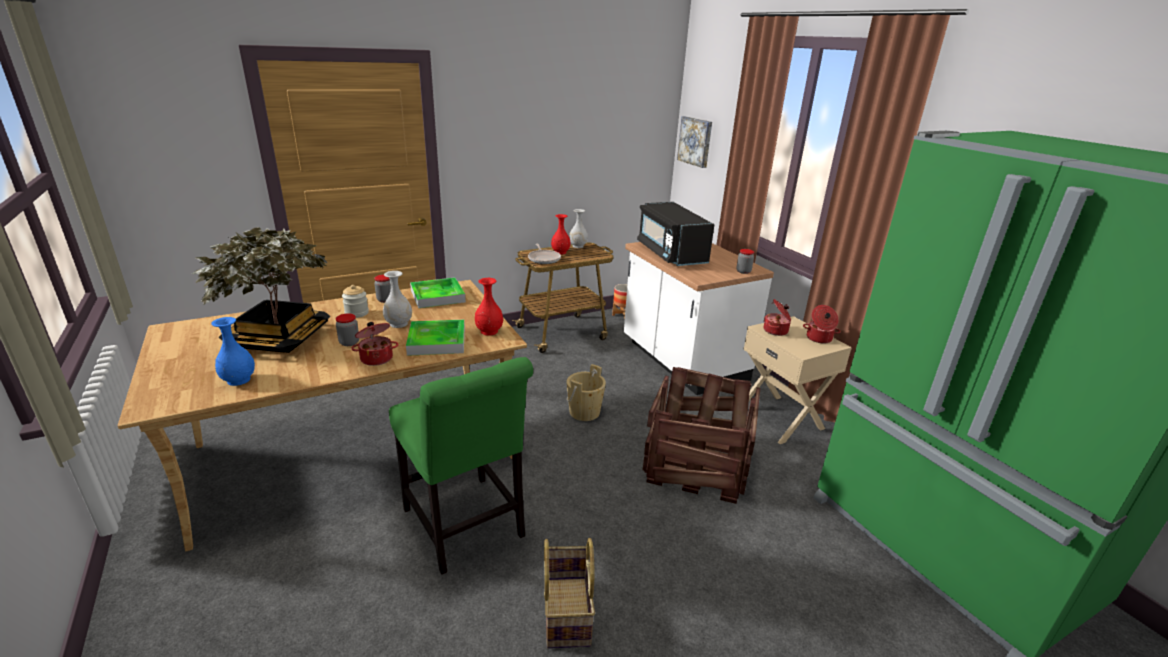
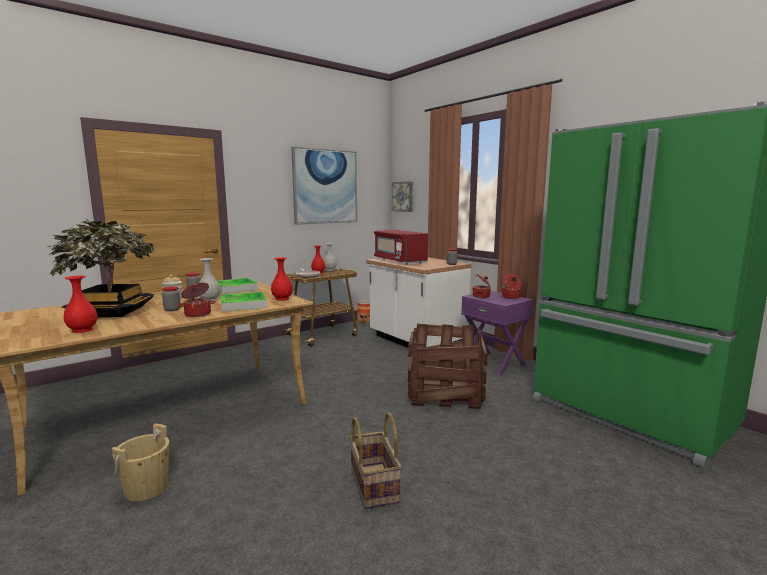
camera: 10 degrees left, 15 degrees down
(239, 380) = (82, 330): blue vase -> red vase
(466, 527) = (277, 447): green chair -> none
(580, 126) = (325, 187): none -> picture
(584, 412) = (353, 374): beige bucket -> beige bucket (146, 488)
(670, 253) = (399, 261): black microwave -> red microwave
(780, 418) = (494, 363): beige nightstand -> purple nightstand

